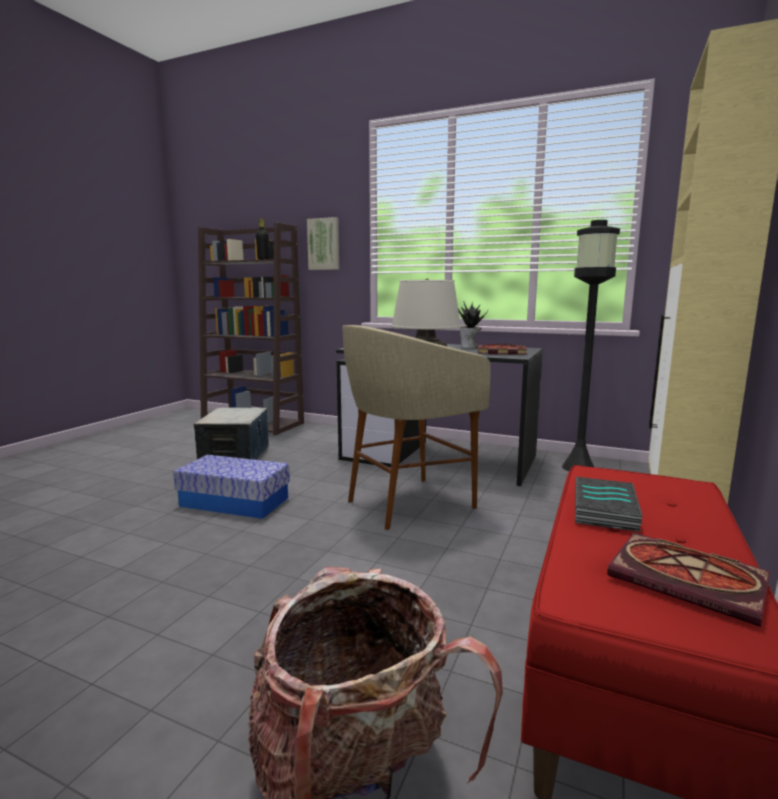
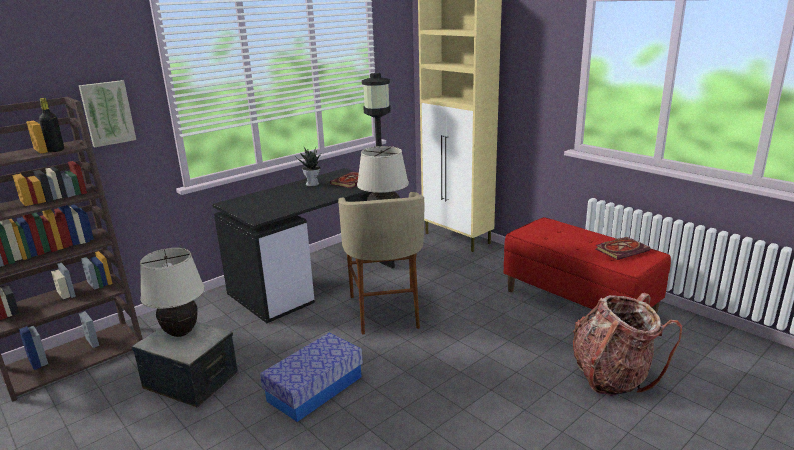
camera: 65 degrees left, 10 degrees up
(241, 412) = (181, 332): none -> beige table lamp
(606, 510) = (564, 244): book -> none

